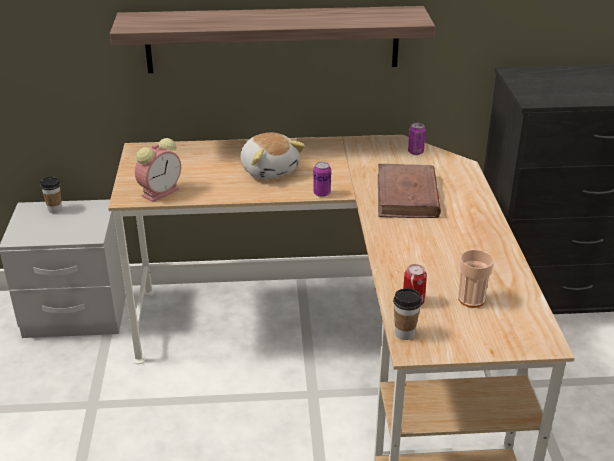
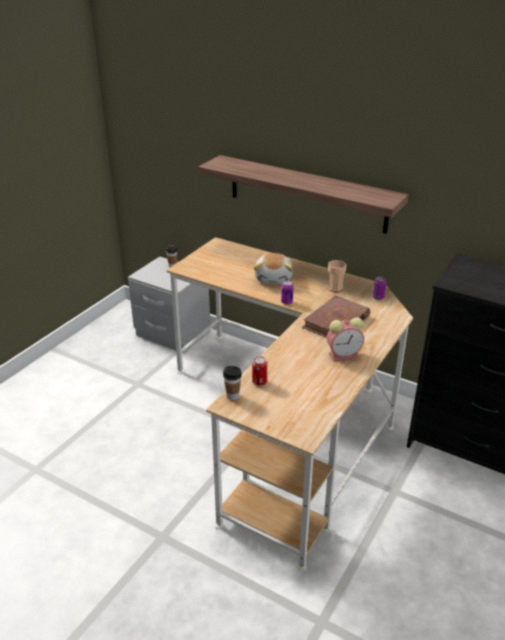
camera: 35 degrees right, 0 degrees up
(161, 192) = (201, 270): alarm clock -> alarm clock (344, 355)
(471, 299) = (294, 395): cup -> cup (335, 288)

